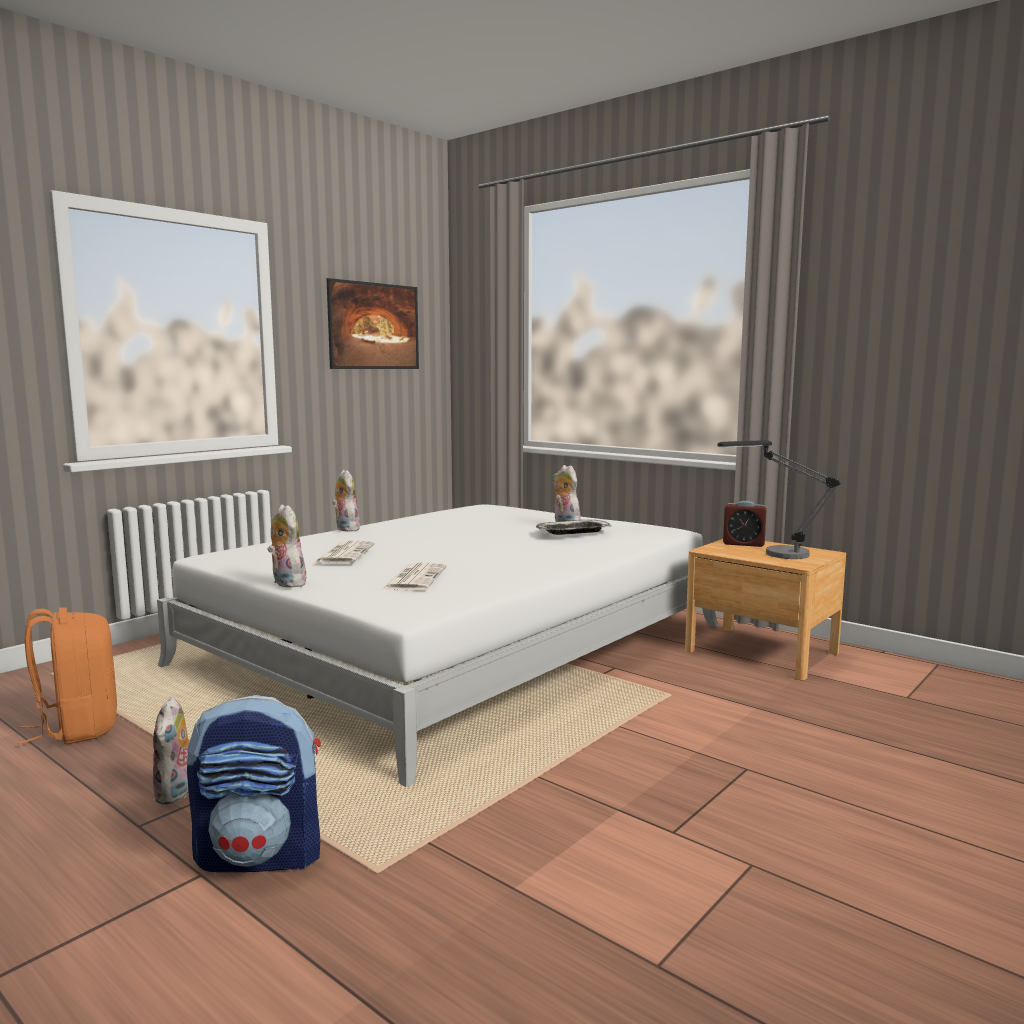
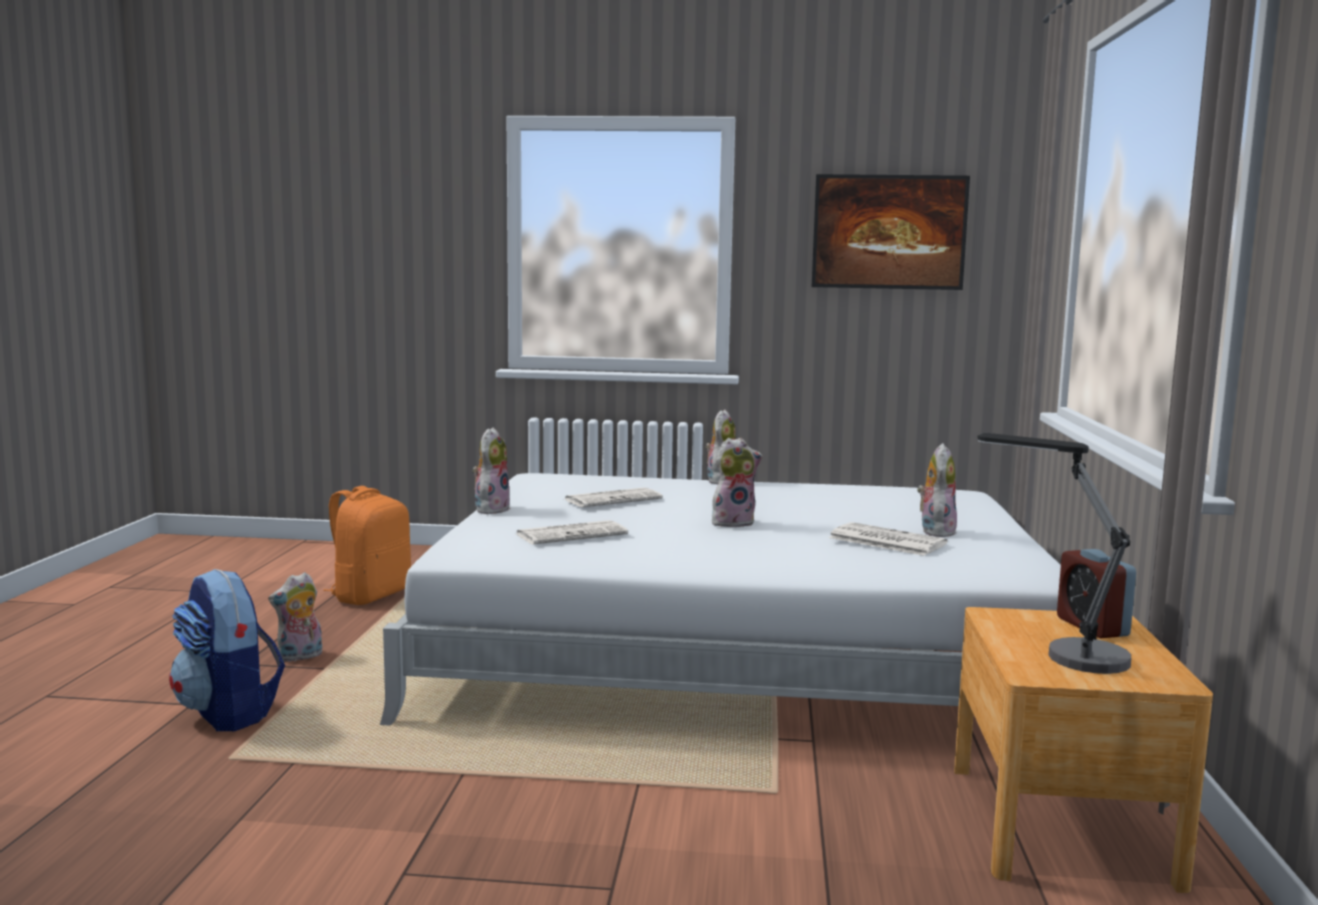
camera: 55 degrees right, 0 degrees up
(467, 546) = (733, 522): none -> plush toy
(573, 532) = (885, 541): tray -> newspaper

